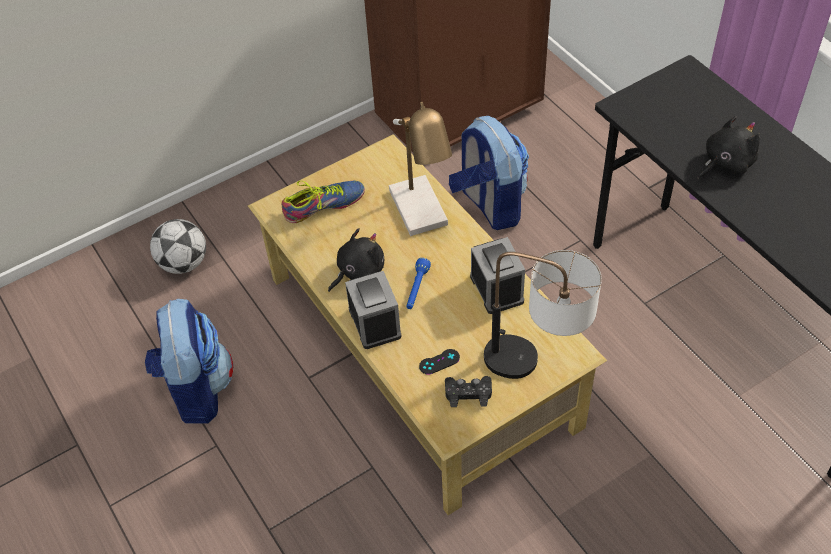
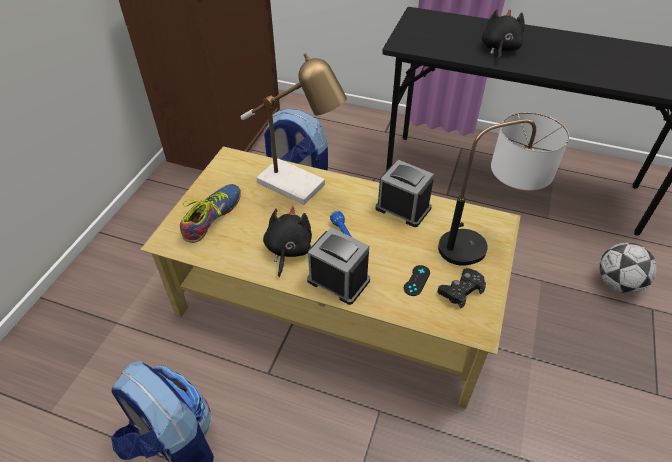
camera: 40 degrees left, 5 degrees down
(184, 263) = (80, 345): football -> football (617, 283)

